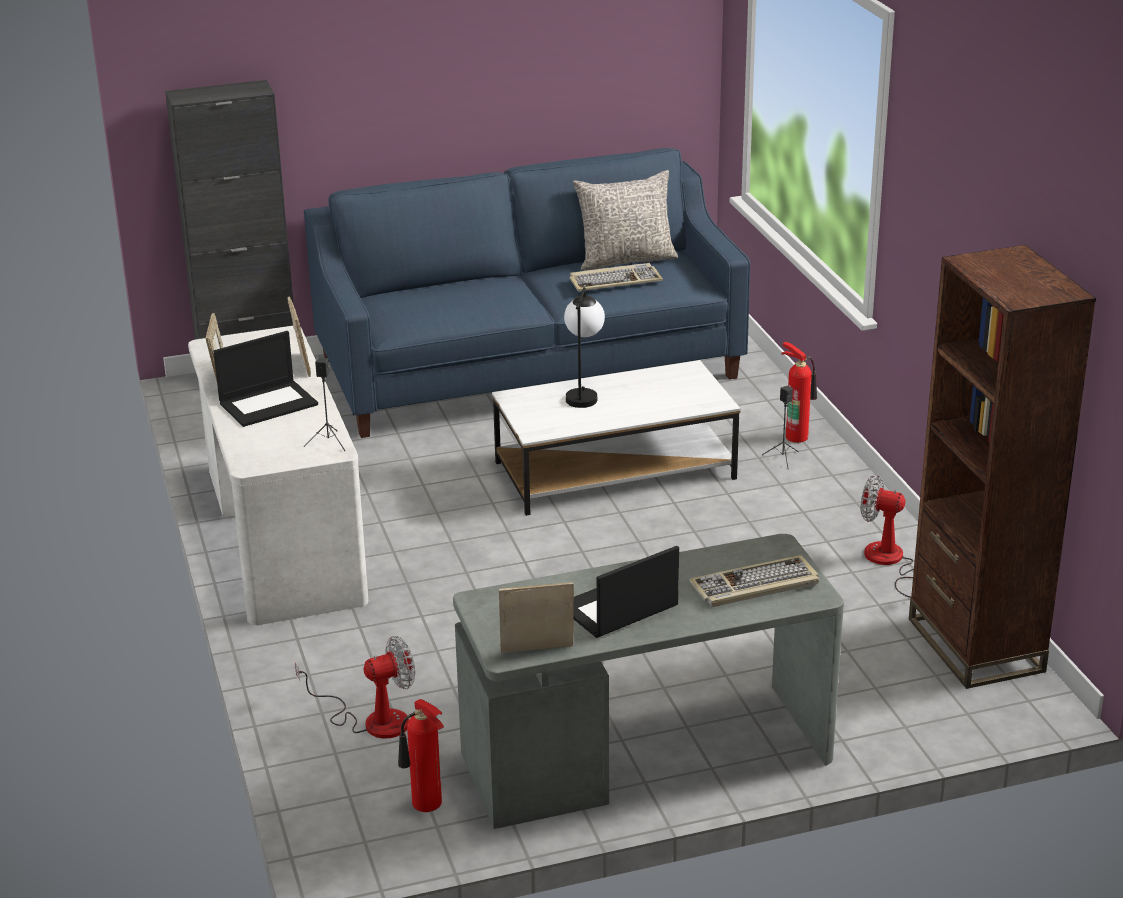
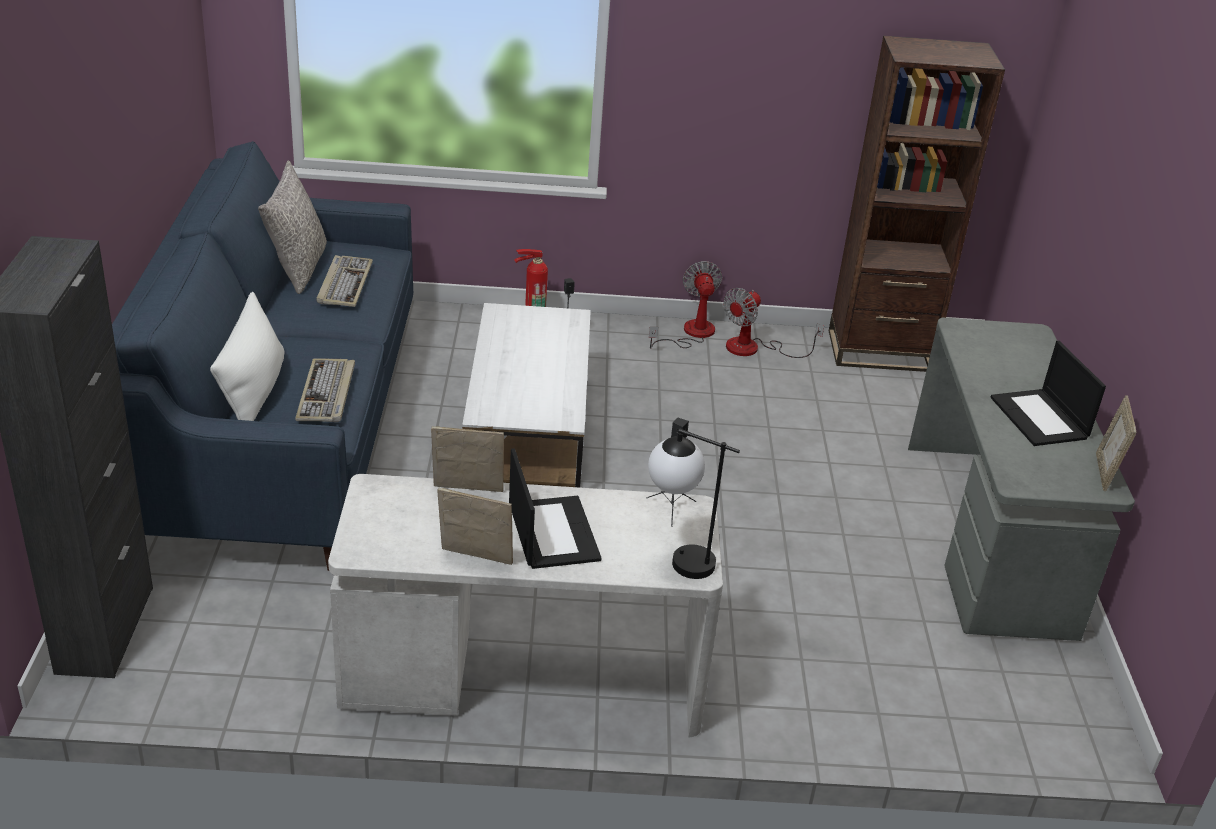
camera: 75 degrees left, 5 degrees up
(372, 720) = (899, 680): fan -> fan (690, 333)
(425, 805) = (1038, 675): fire extinguisher -> none
(428, 291) = (254, 391): none -> white pillow
(583, 394) = (506, 375): table lamp -> table lamp (677, 558)
(755, 586) = (1017, 352): keyboard -> keyboard (327, 394)

